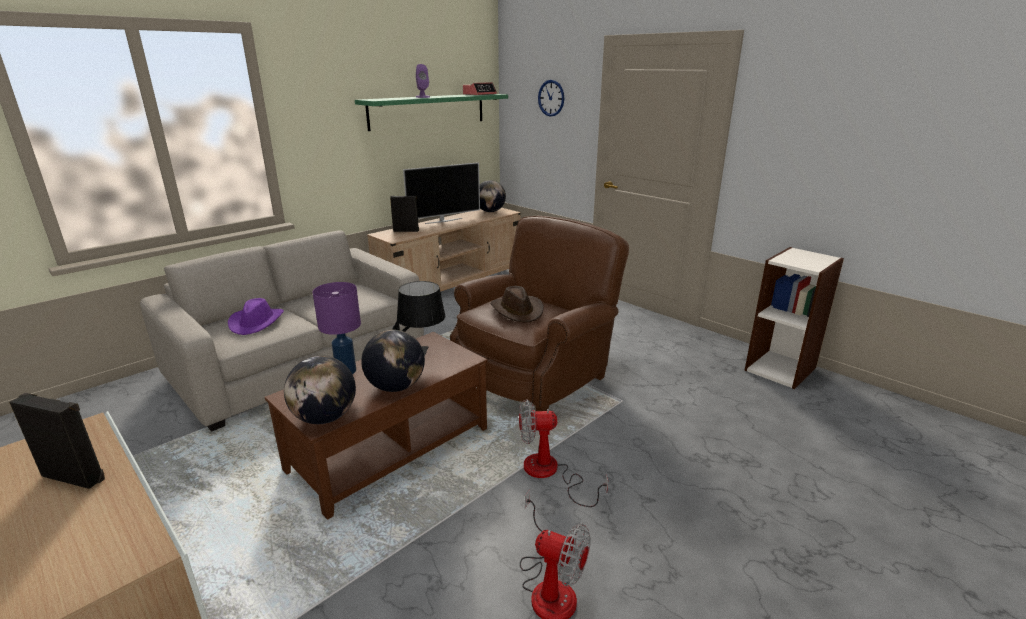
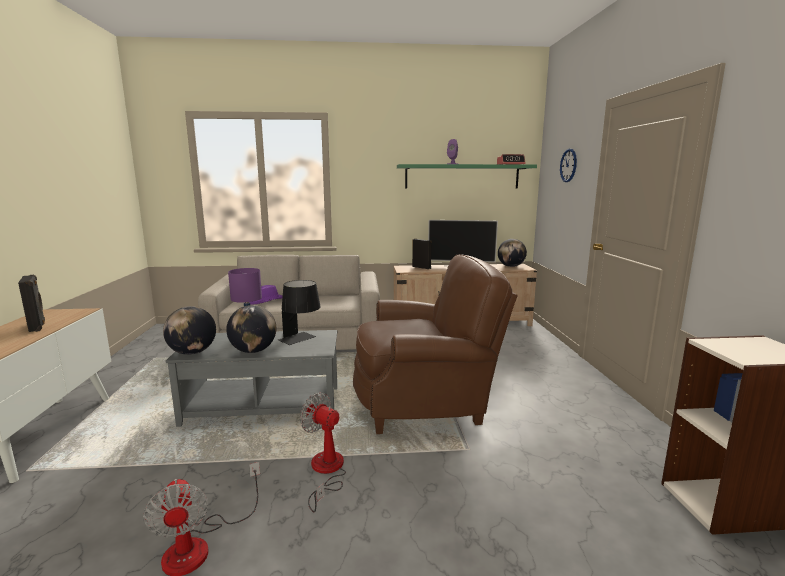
camera: 40 degrees right, 10 degrees down
(389, 448) = (264, 405): brown coffee table -> grey coffee table
(517, 311) = (398, 328): brown hat -> none

